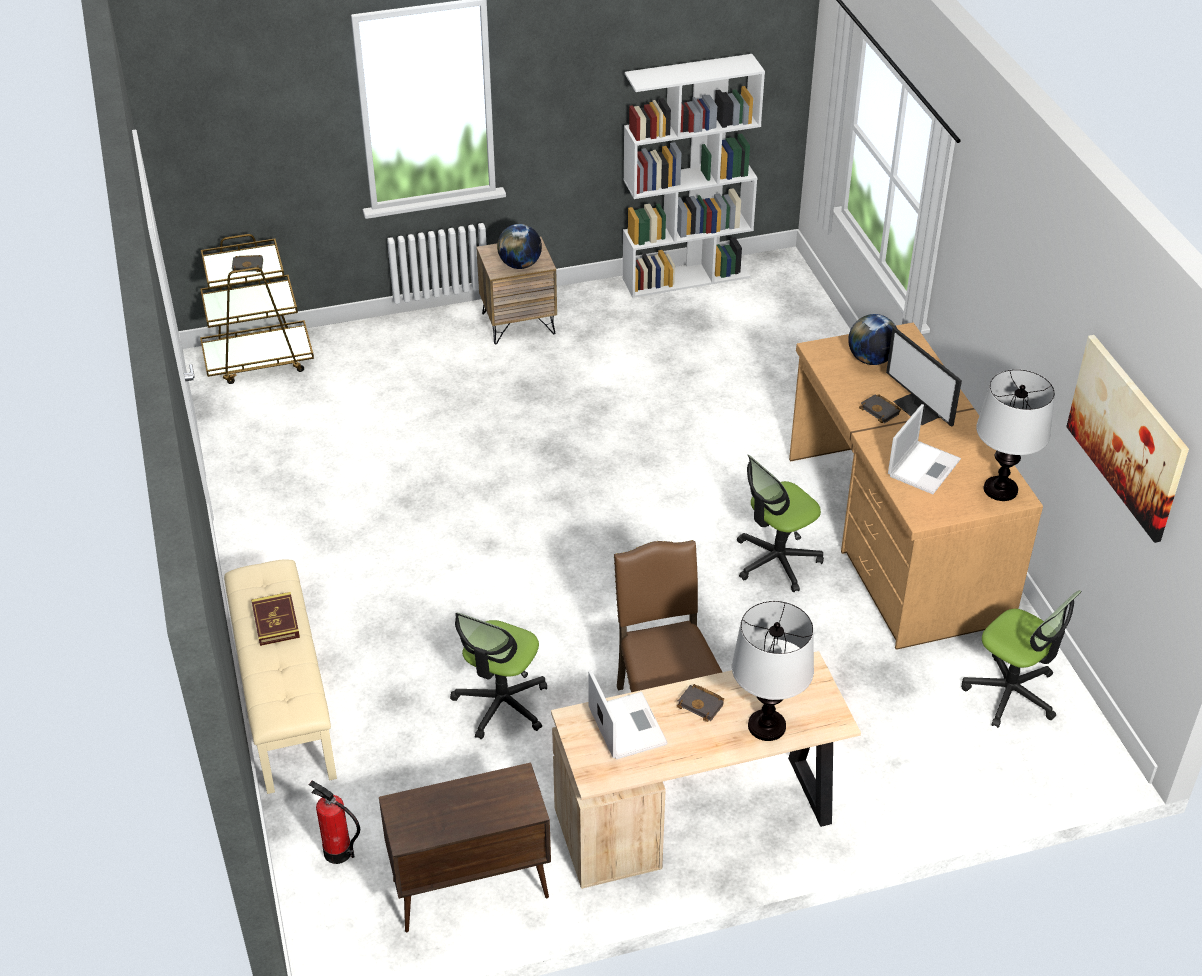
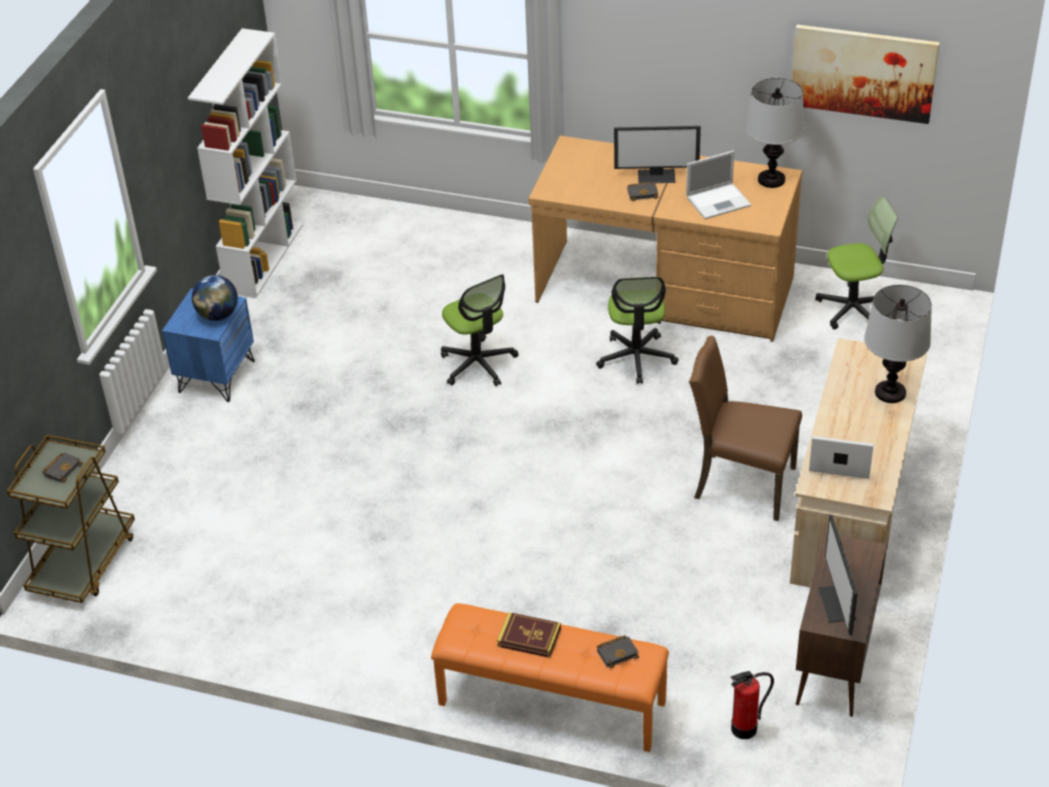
camera: 55 degrees left, 0 degrees up
(283, 700) = (551, 704): beige bench -> orange bench
(434, 813) = (838, 604): none -> monitor
(501, 704) = (662, 570): office chair -> office chair (478, 364)
(518, 323) = (216, 376): brown nightstand -> blue nightstand
(702, 705) = (847, 415): black book -> black book (618, 652)
(871, 359) = (582, 172): globe -> none
(924, 467) = (719, 201): laptop -> laptop turned 90 degrees clockwise

